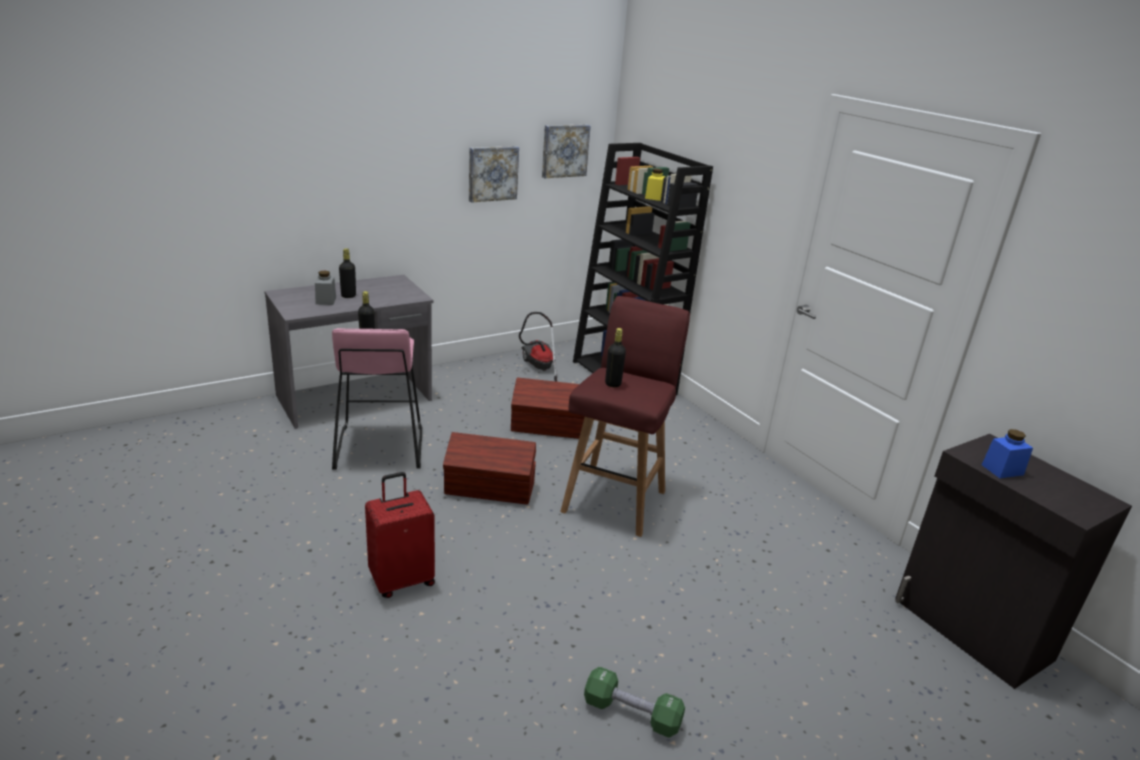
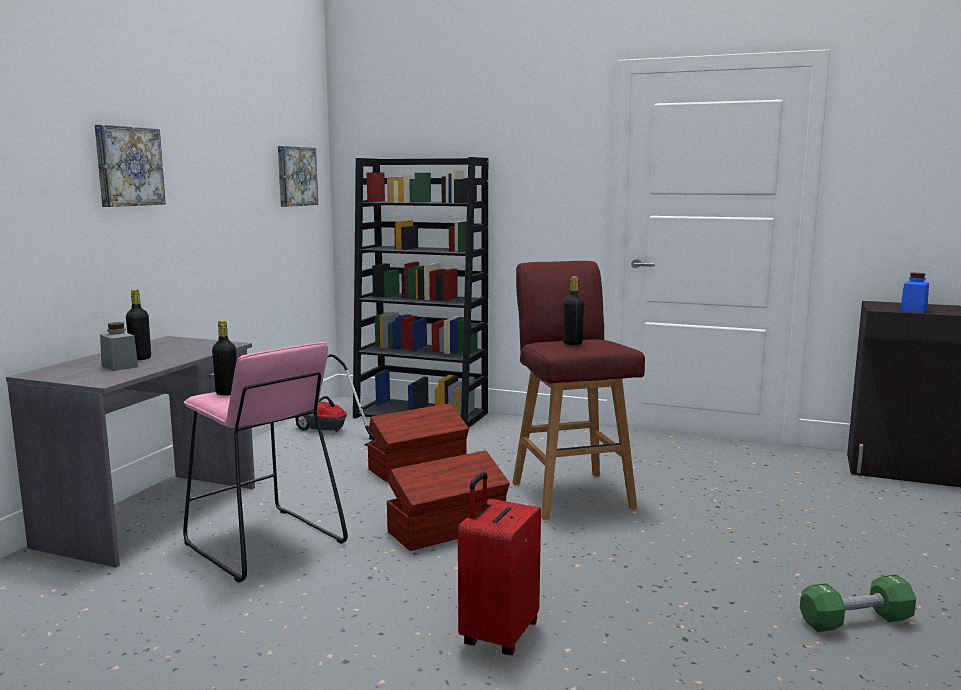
camera: 35 degrees left, 15 degrees down
(492, 173) = (239, 201): picture -> picture (128, 166)
(654, 197) = (428, 202): yellow jar -> none

